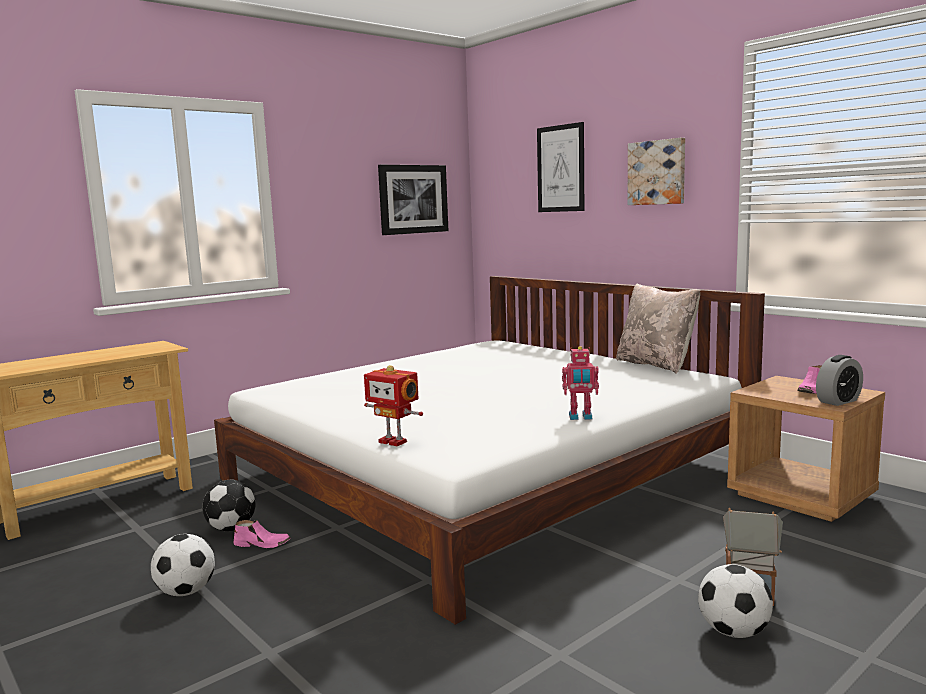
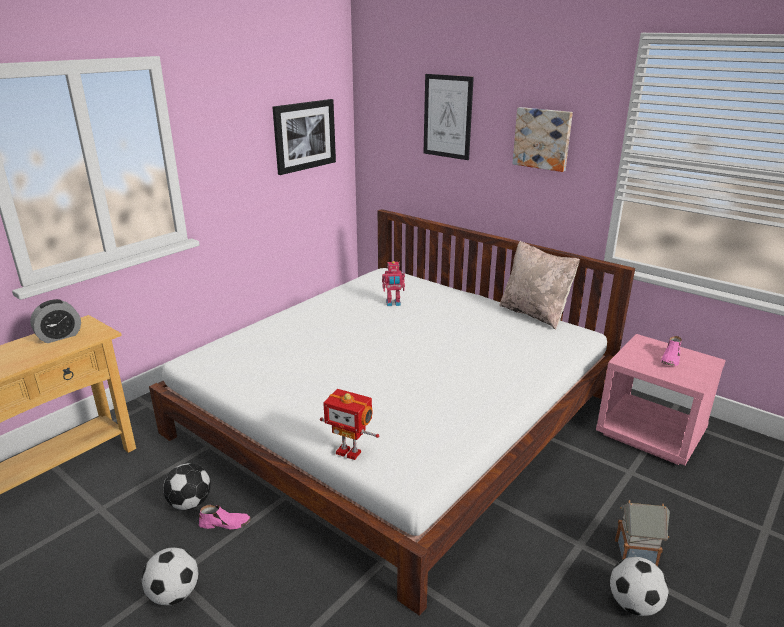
camera: 10 degrees left, 15 degrees up
(580, 417) = (497, 404): toy robot -> toy robot (393, 304)
(802, 496) = (651, 434): brown nightstand -> pink nightstand
(838, 401) = (695, 376): alarm clock -> alarm clock (60, 336)

